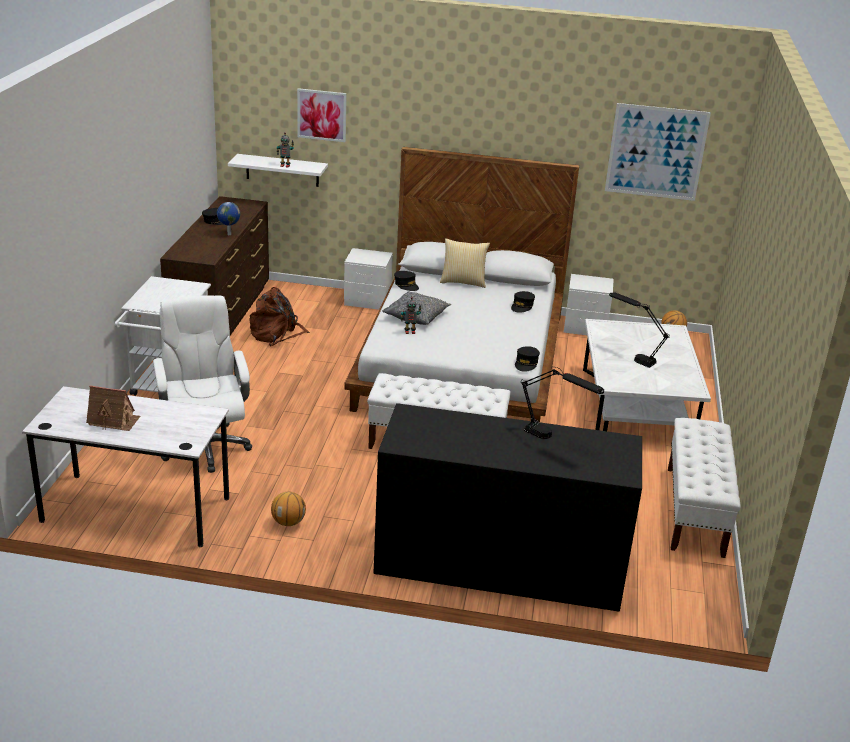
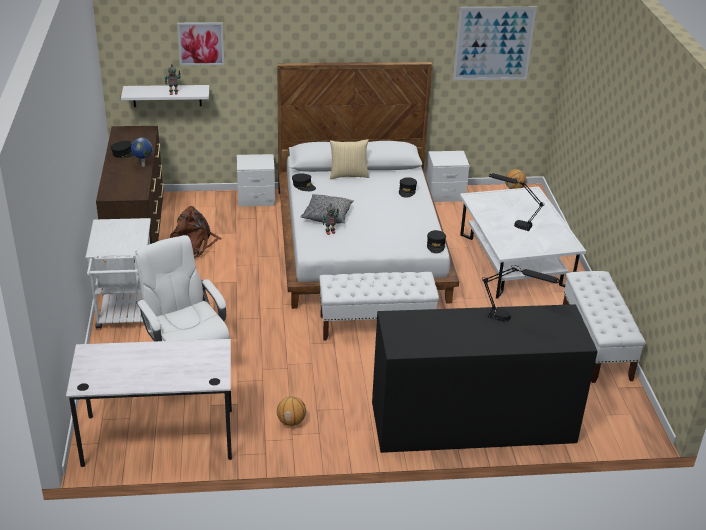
camera: 15 degrees left, 5 degrees up
(113, 420) = (140, 369): toy house -> none

